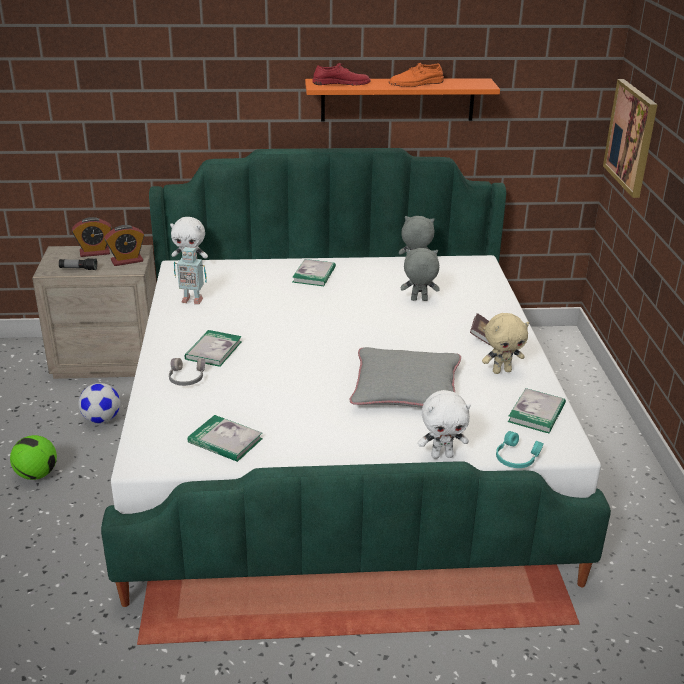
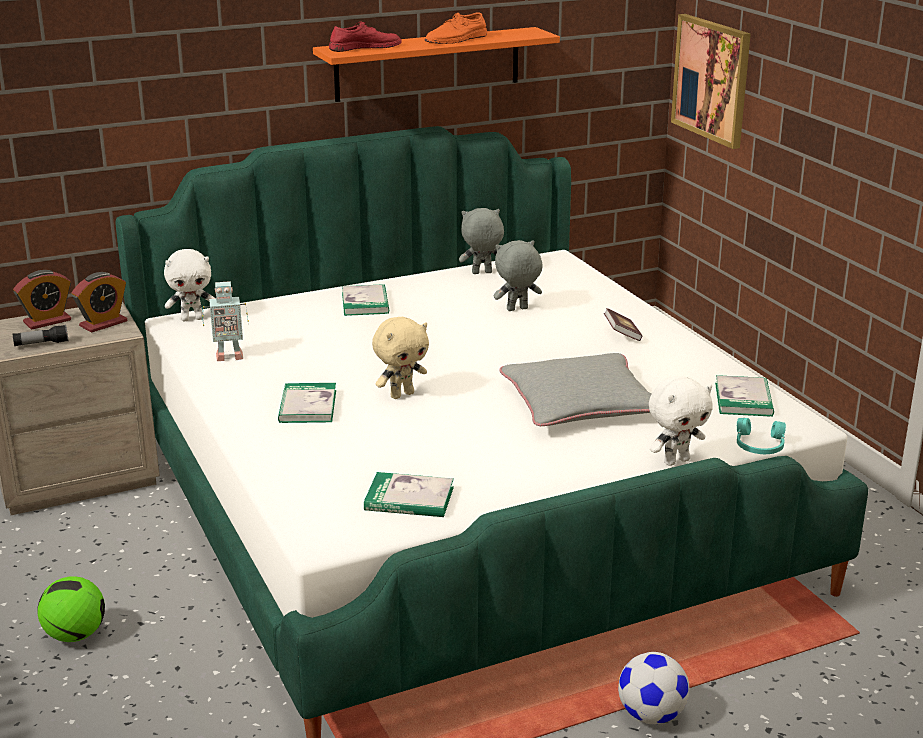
camera: 20 degrees left, 5 degrees down
(102, 419) = (121, 550): football -> football (651, 715)
(186, 378) = (299, 442): grey headphones -> none
(501, 371) = (672, 365): beige plush toy -> beige plush toy (401, 394)

